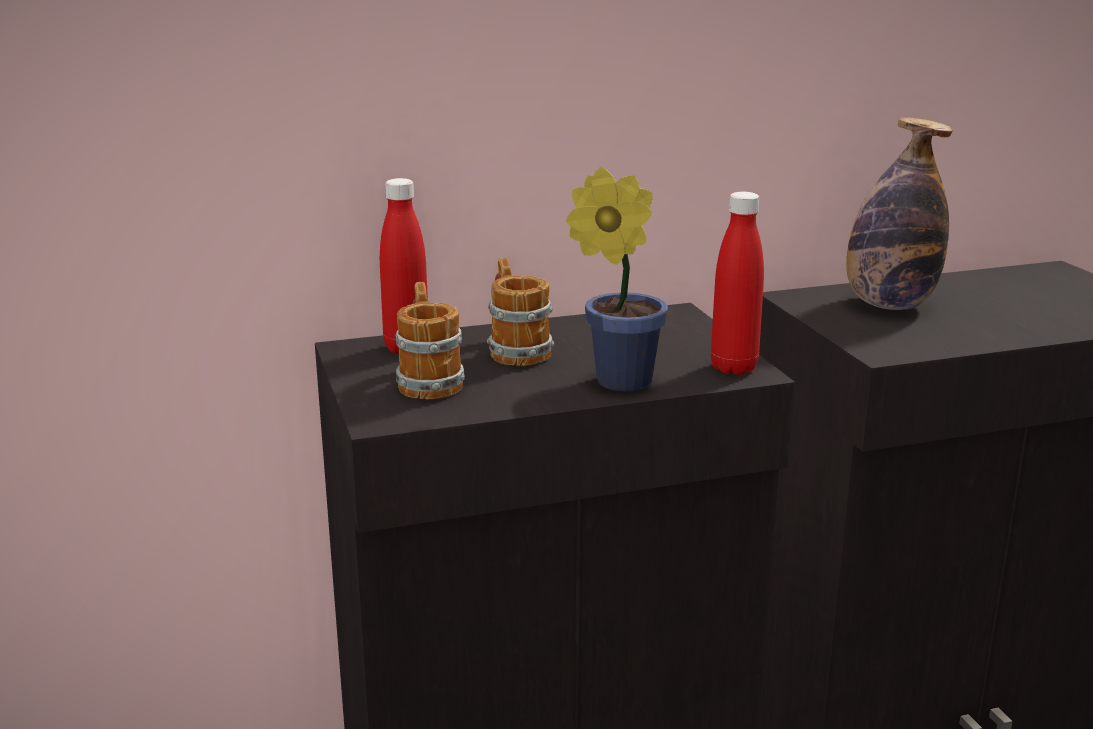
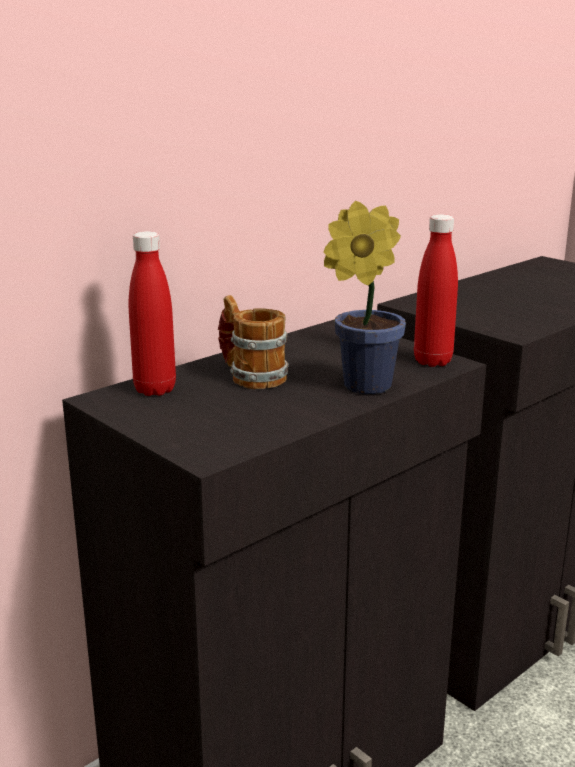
camera: 25 degrees left, 0 degrees up
(428, 381) = (209, 414): mug -> none
(889, 305) = (477, 299): bottle -> none

